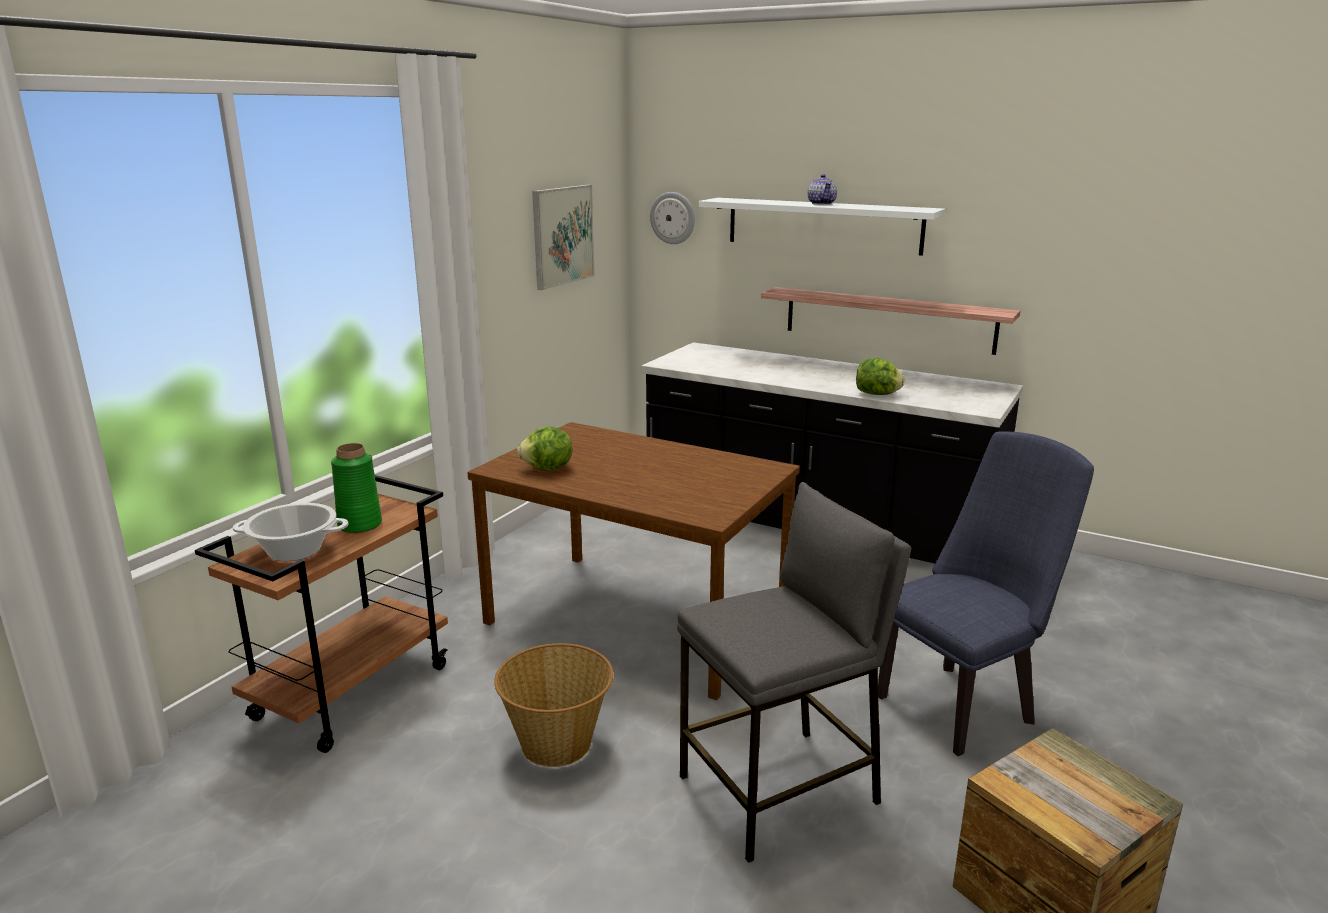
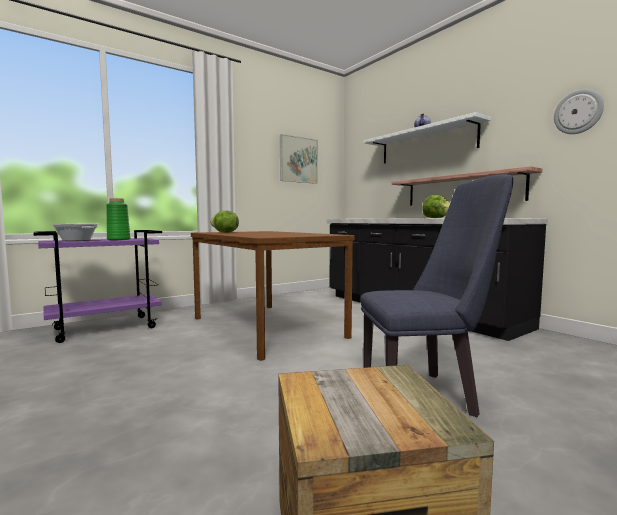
camera: 25 degrees right, 15 degrees down
(353, 691) = (106, 328): brown cart -> purple cart
(557, 744) = (152, 360): basket -> none
(673, 218) = (360, 158): wall clock -> wall clock (578, 112)
(780, 791) = (234, 406): grey stool -> none

